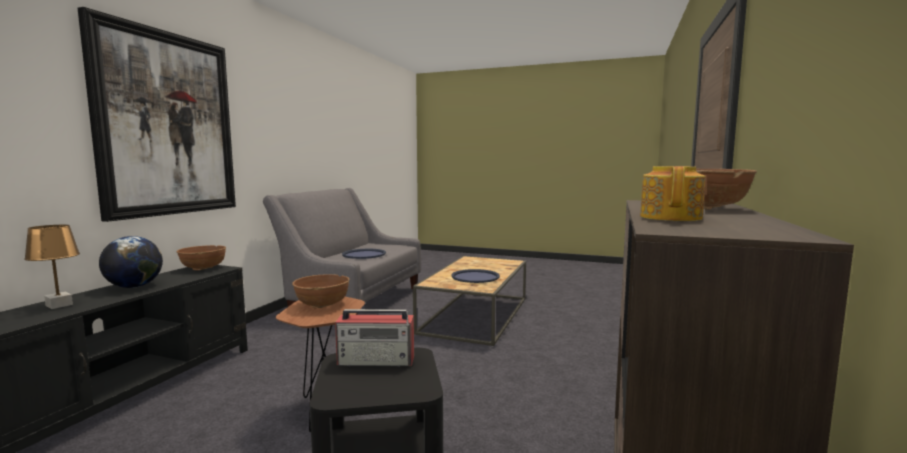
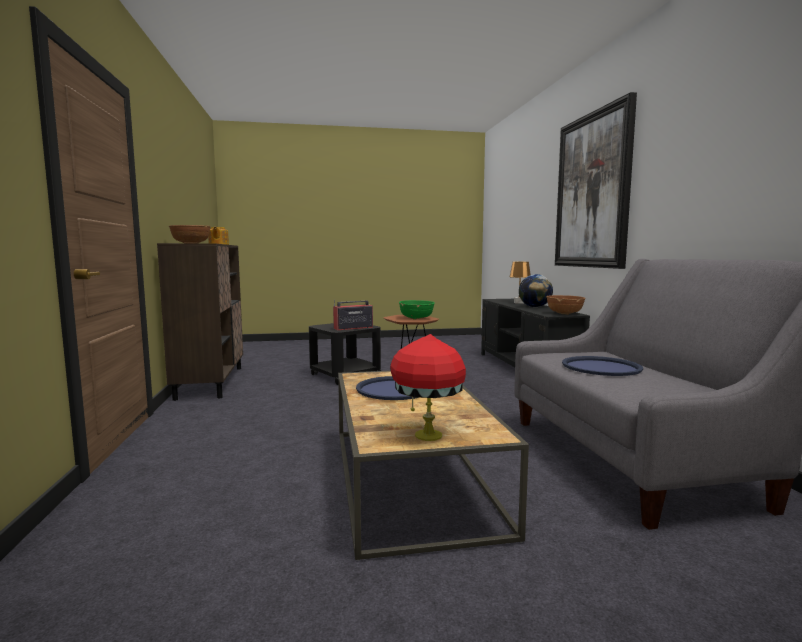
camera: 150 degrees right, 0 degrees up
(322, 304) = (416, 318): brown bowl -> green bowl
(492, 261) = (427, 435): none -> red table lamp

